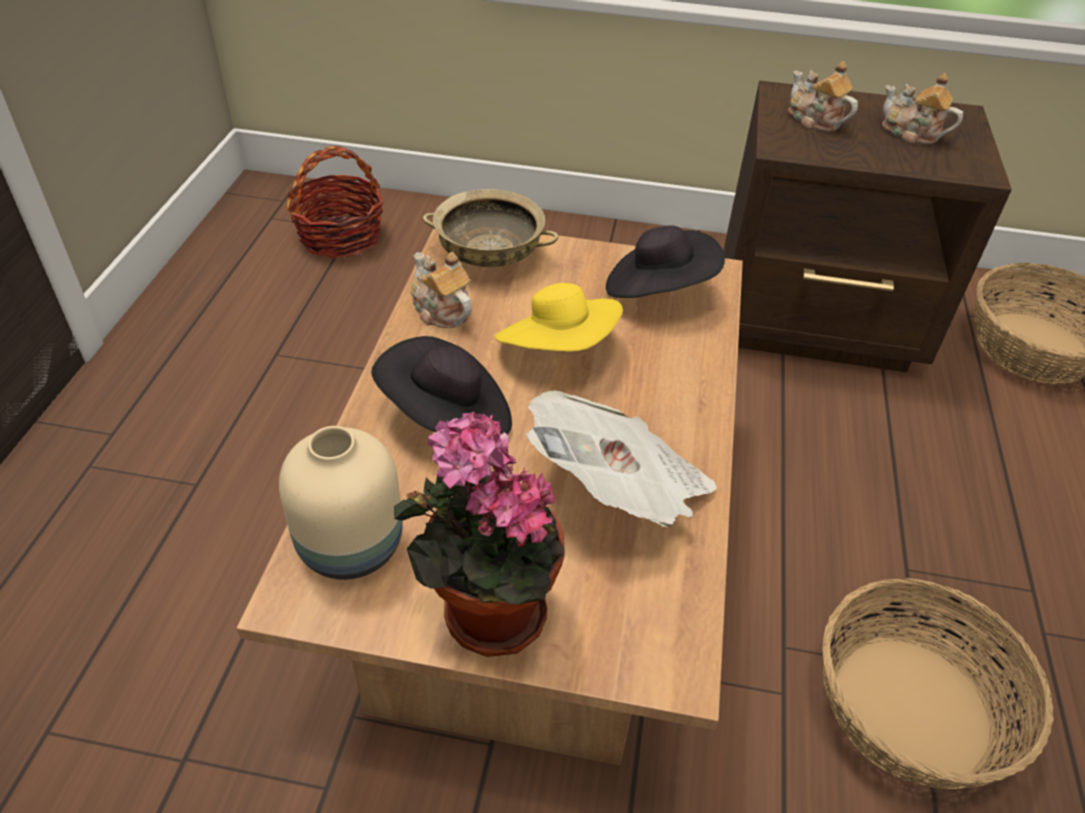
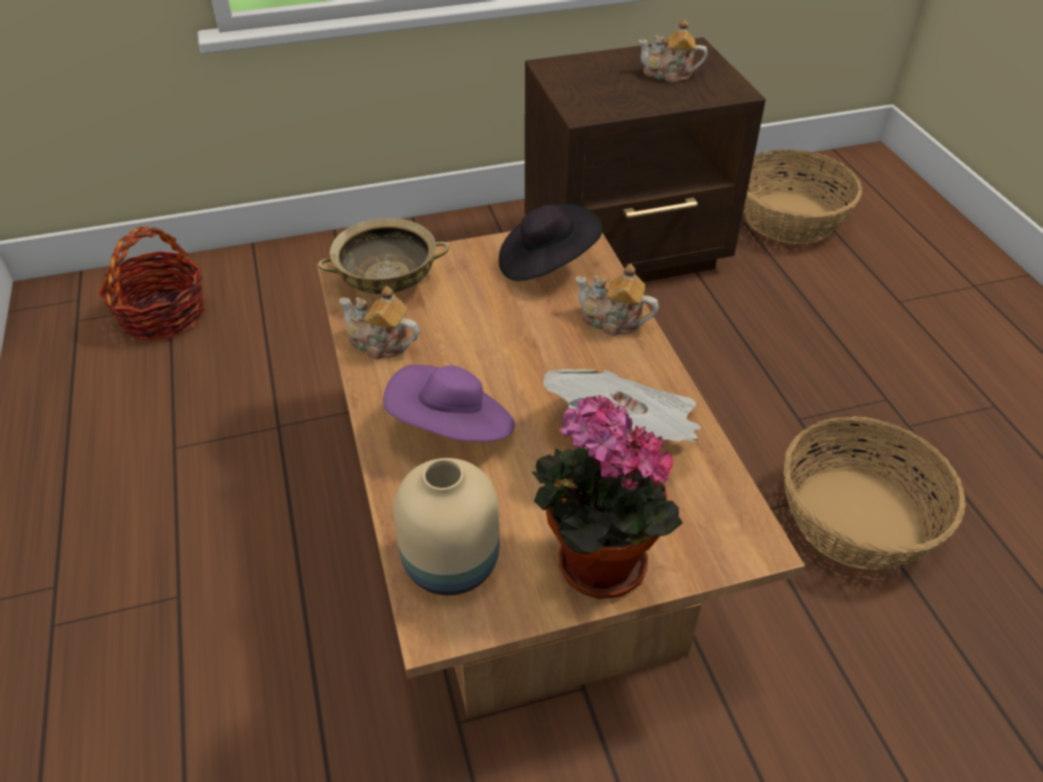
camera: 25 degrees left, 0 degrees up
(448, 417) = (453, 429): black hat -> purple hat
(559, 349) = (502, 340): yellow hat -> none
(814, 120) = (591, 83): teapot -> teapot (612, 321)

